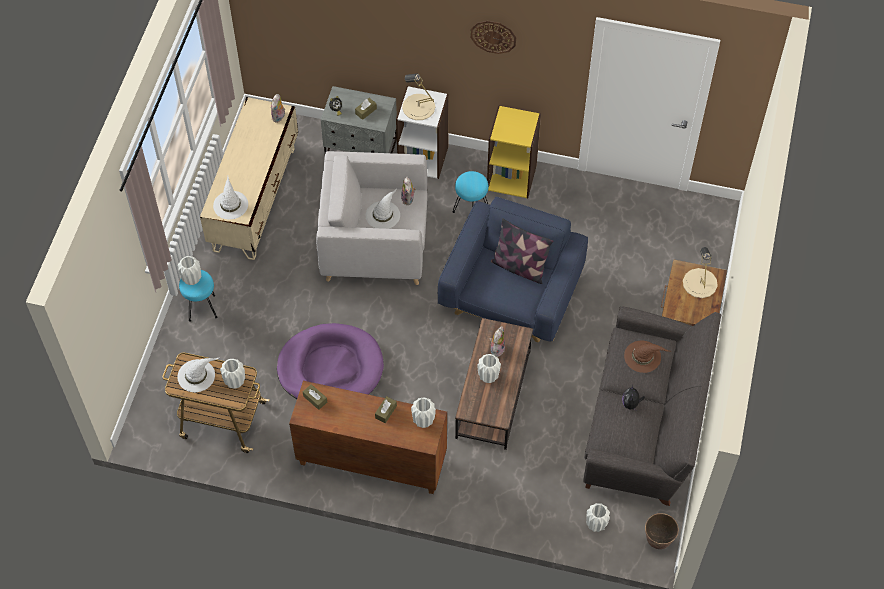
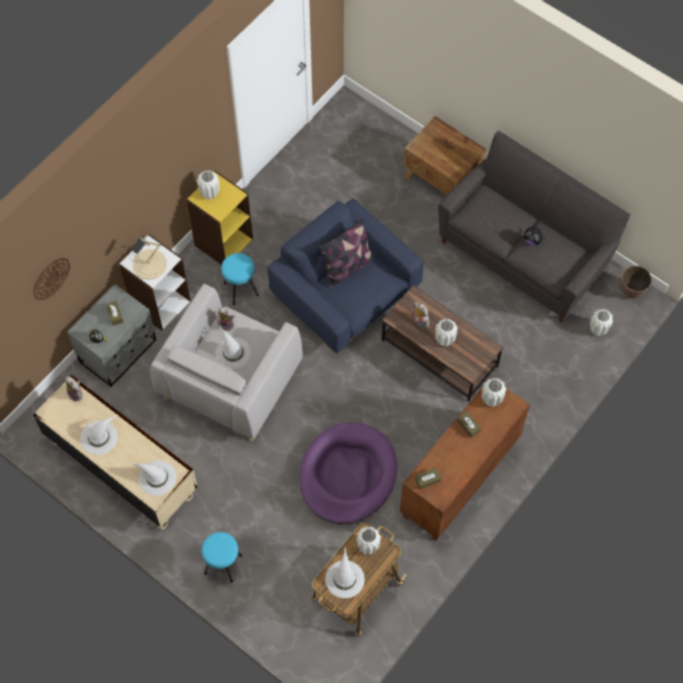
camera: 65 degrees left, 5 degrees up
(192, 279) = (213, 550): white vase -> white vase (209, 193)
(248, 149) = (99, 437): none -> white hat
(493, 36) = (165, 147): wall clock -> wall clock (51, 278)
(643, 356) = (492, 211): brown hat -> none
(699, 283) = (437, 140): beige table lamp -> none

